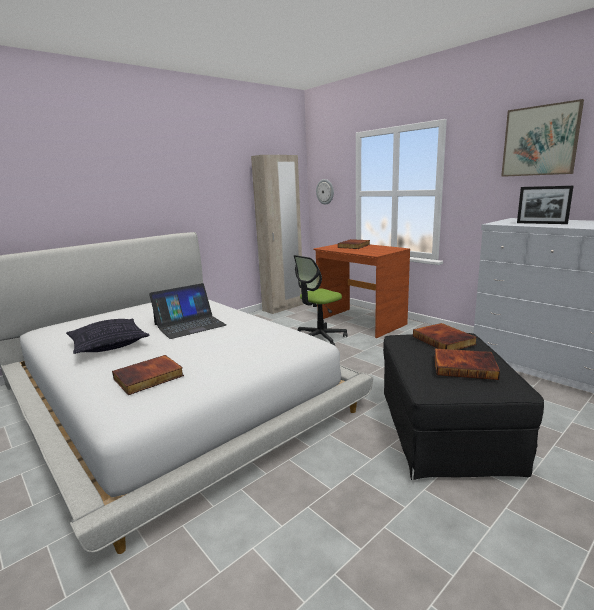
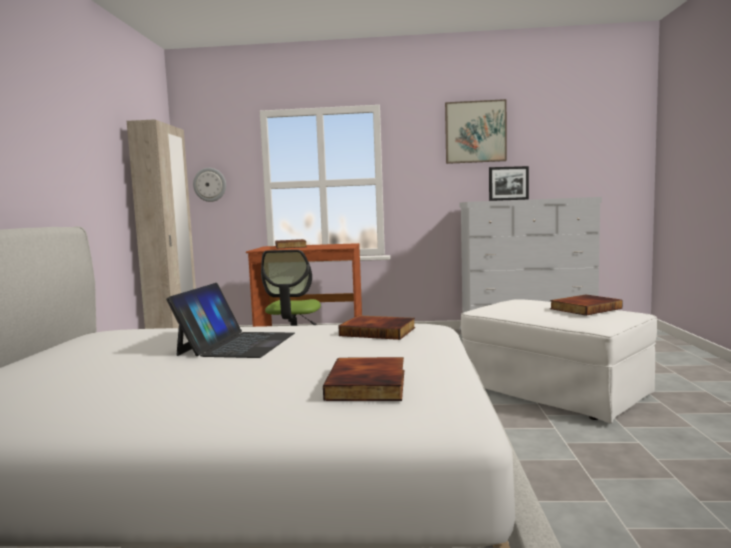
camera: 45 degrees left, 10 degrees down
(109, 345) = (174, 387): pillow -> none
(444, 340) = (525, 301): book -> book (378, 331)
(444, 429) = (553, 390): black ottoman -> white ottoman

